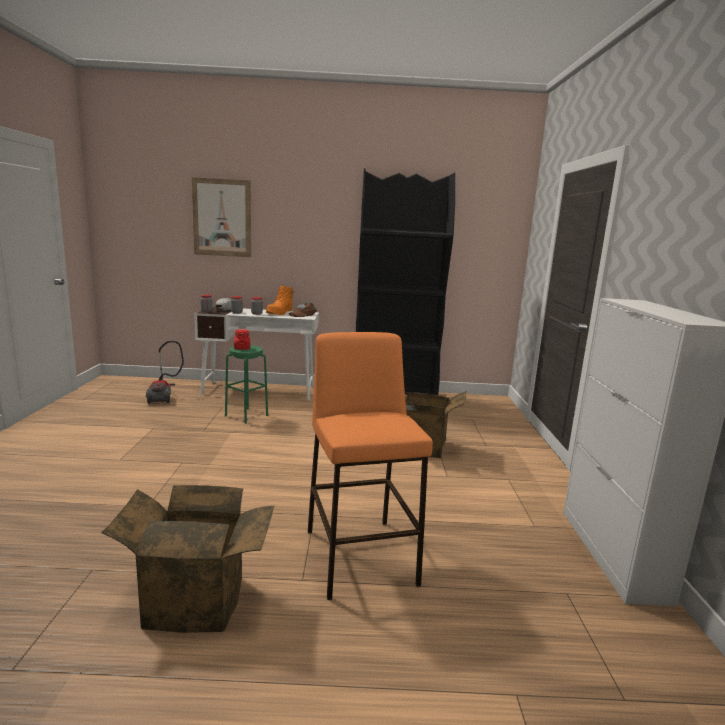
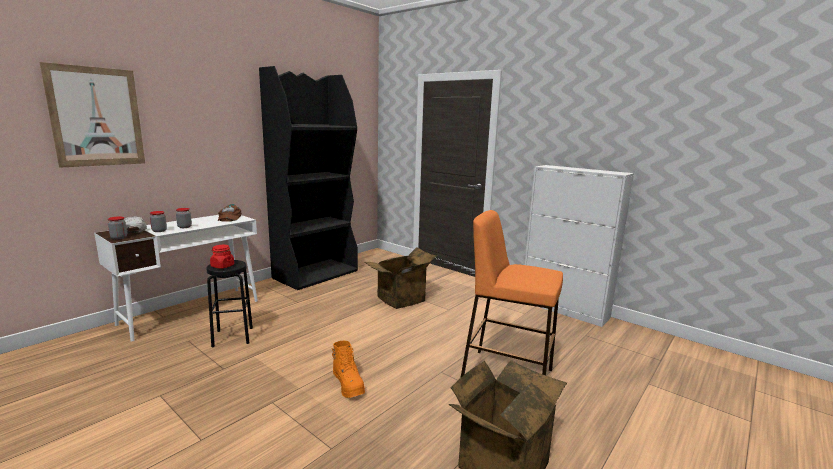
camera: 50 degrees left, 0 degrees up
(163, 396) = (84, 363): vacuum cleaner -> none
(246, 415) = (233, 337): green stool -> black stool
(280, 313) = (204, 221): orange boot -> orange boot (348, 384)

